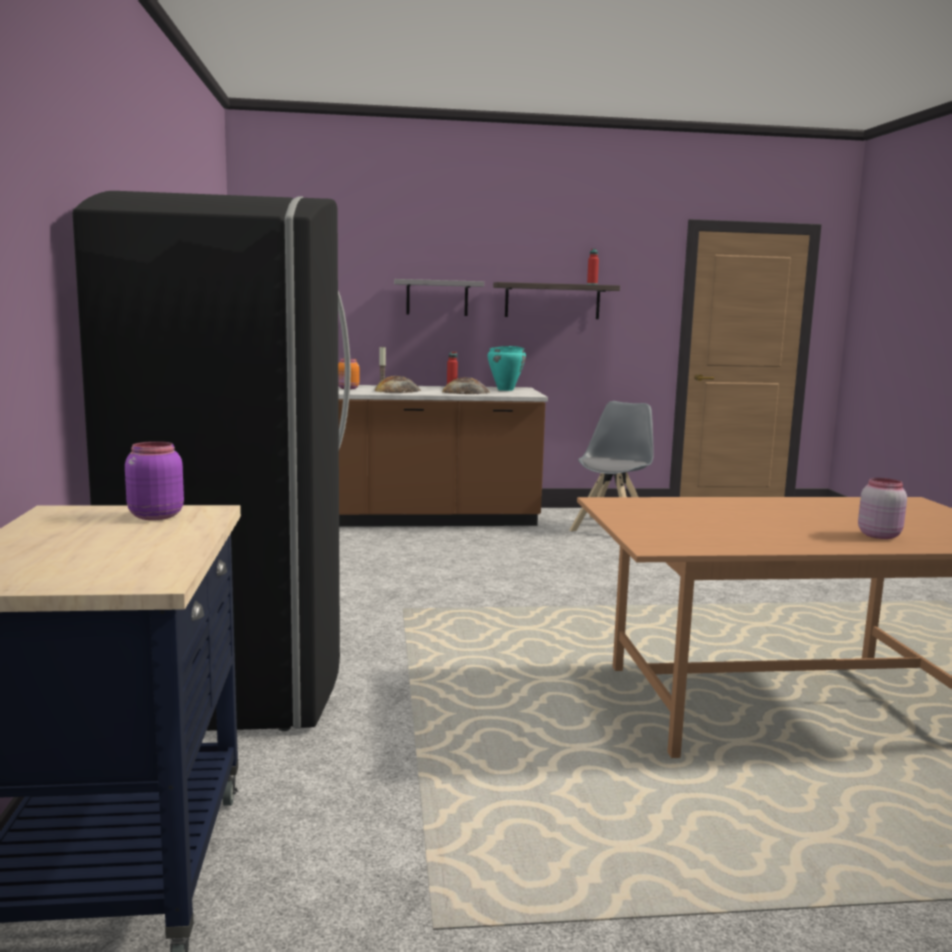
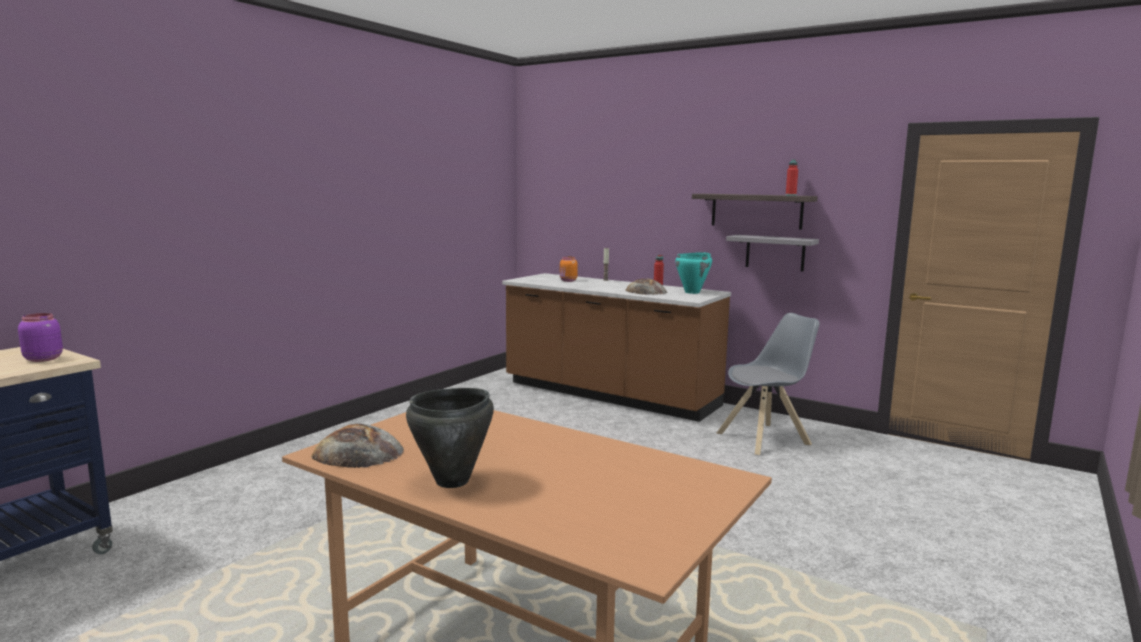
camera: 40 degrees right, 0 degrees up
(240, 673) = (274, 476): black fridge -> none
(397, 390) = (597, 285): bread -> bread (358, 452)
(437, 297) = (656, 207): grey shelf -> grey shelf (775, 253)
(803, 538) = (453, 481): none -> black cooking pot
(879, 535) = (529, 501): pink jar -> none

